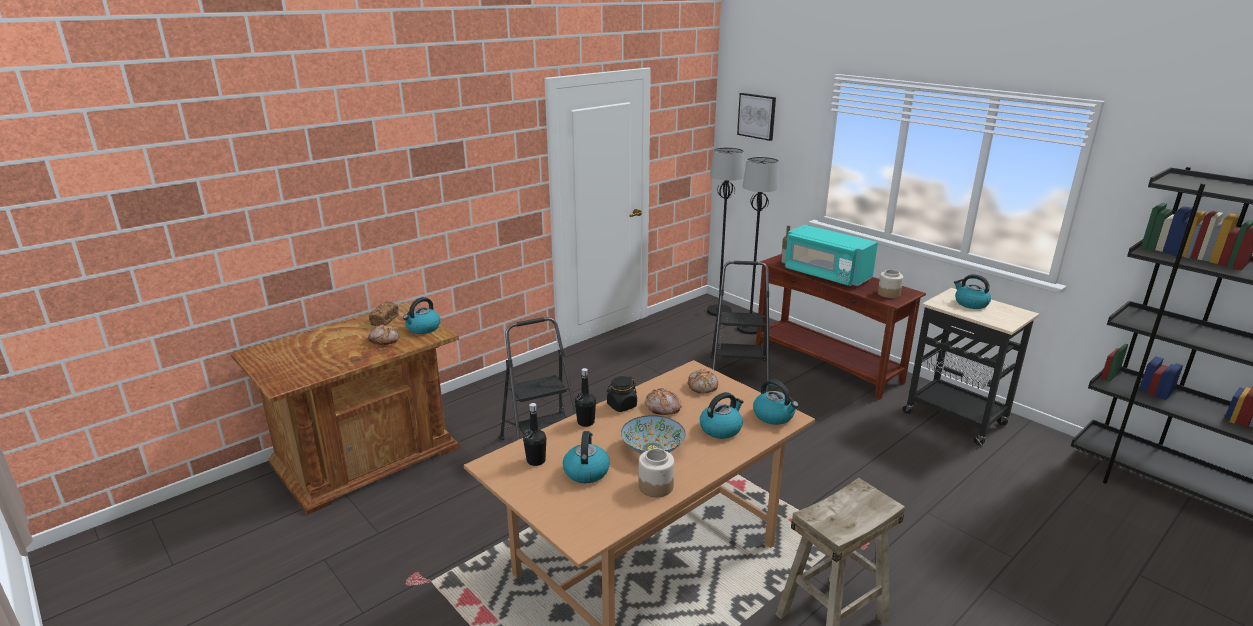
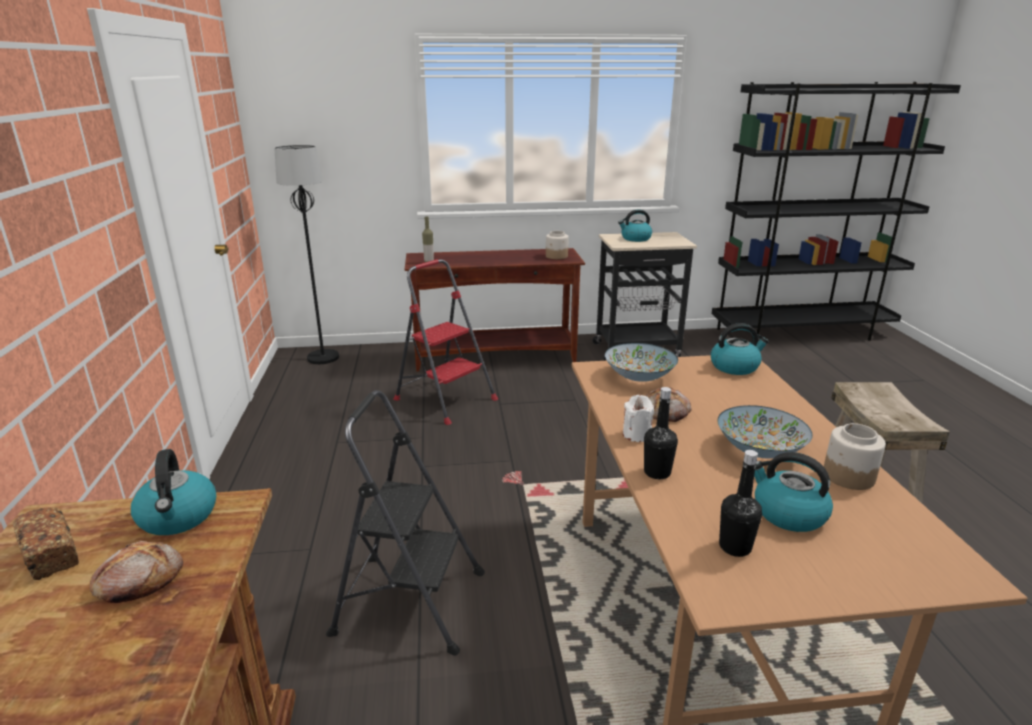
camera: 55 degrees left, 0 degrees up
(621, 406) = (636, 435): black jar -> white candle
(703, 386) = (639, 377): bread -> bowl
(721, 429) = (741, 398): kettle -> none
(739, 371) = (444, 398): black step ladder -> red step ladder
(749, 328) = (381, 359): black floor lamp -> none
(757, 116) = (310, 100): picture -> none
(826, 275) = (483, 259): turquoise microwave -> none

